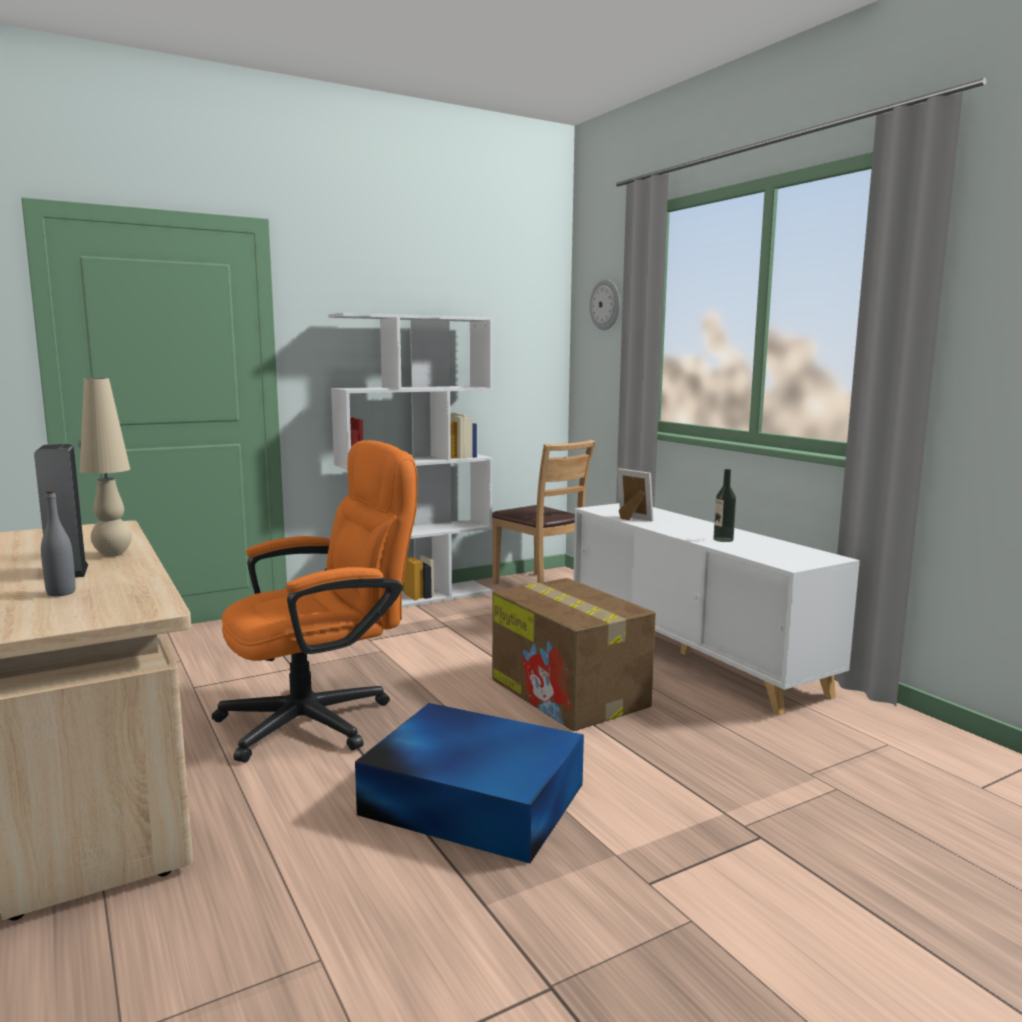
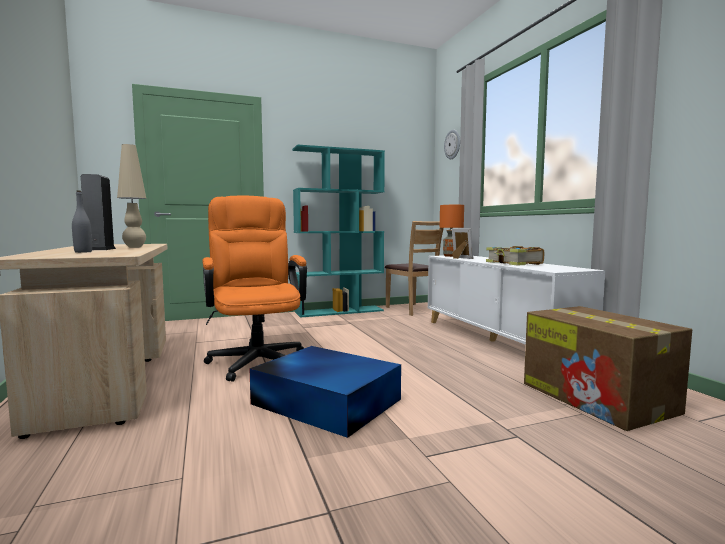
camera: 10 degrees right, 5 degrees down
(322, 718) = (257, 359): orange office chair -> orange office chair turned 90 degrees counterclockwise
(417, 597) = (340, 311): white bookcase -> turquoise bookcase
(570, 693) = (411, 355): cardboard box -> cardboard box (599, 398)
(612, 509) = (451, 256): none -> orange table lamp
(723, 539) = (514, 263): bottle -> book

